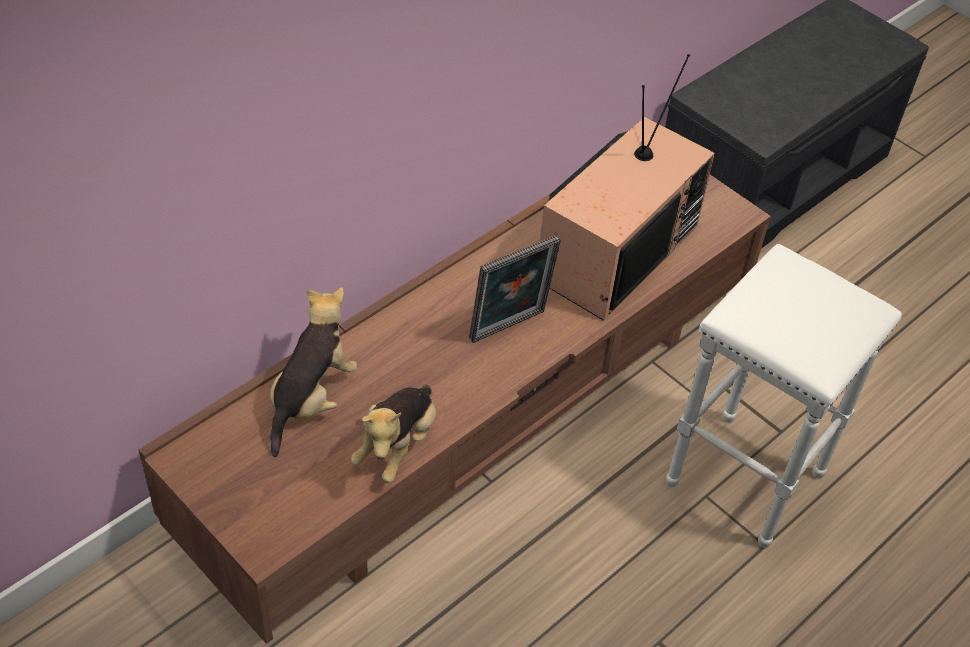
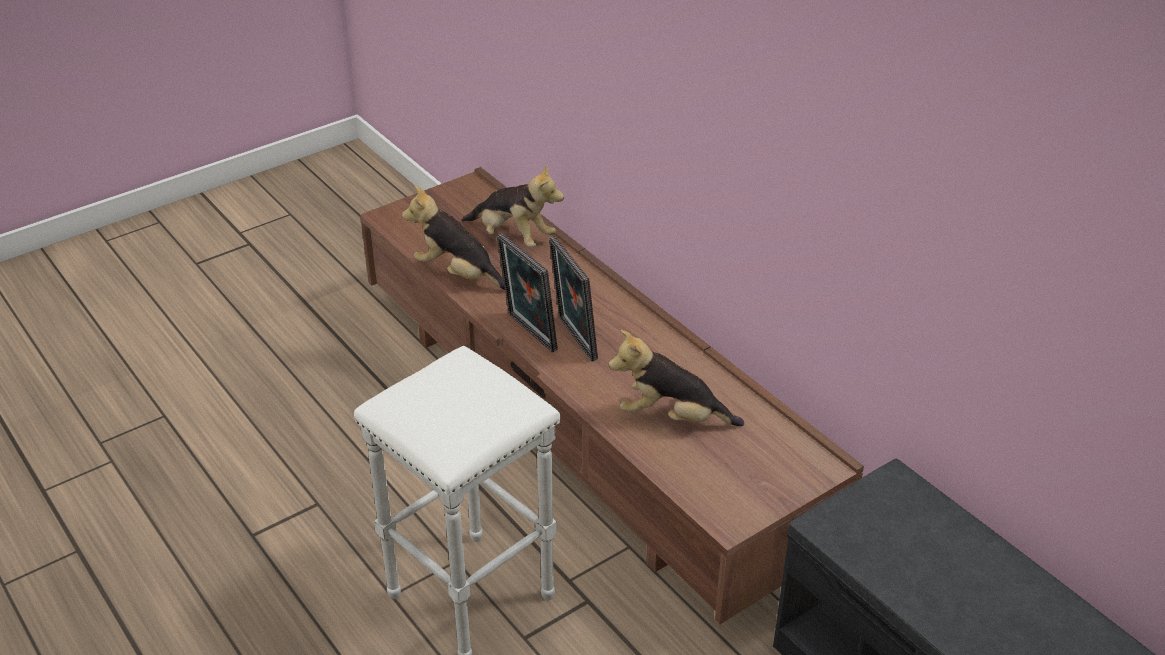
camera: 100 degrees right, 10 degrees down
(505, 368) = (528, 333): none -> picture frame
(616, 250) = (672, 417): television -> plush toy

